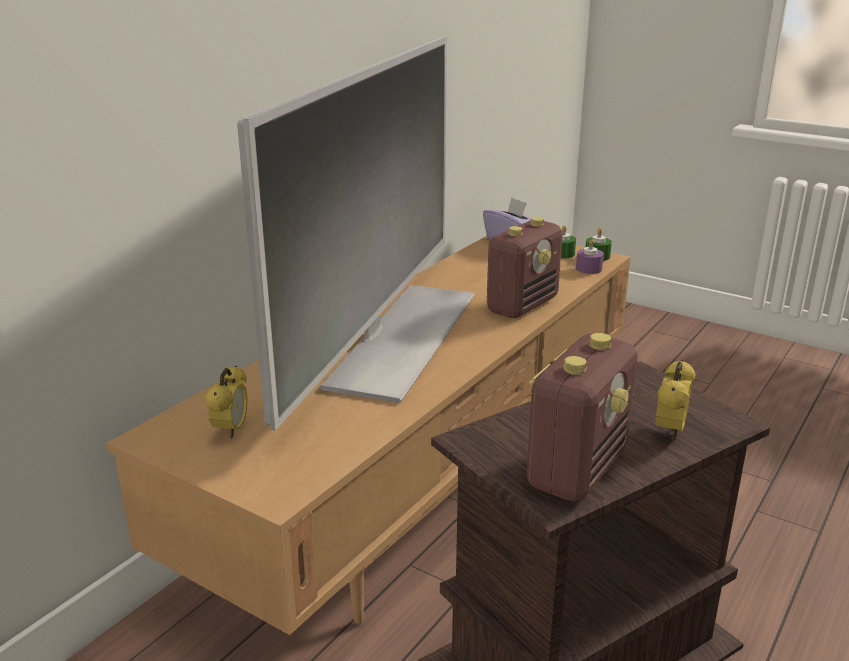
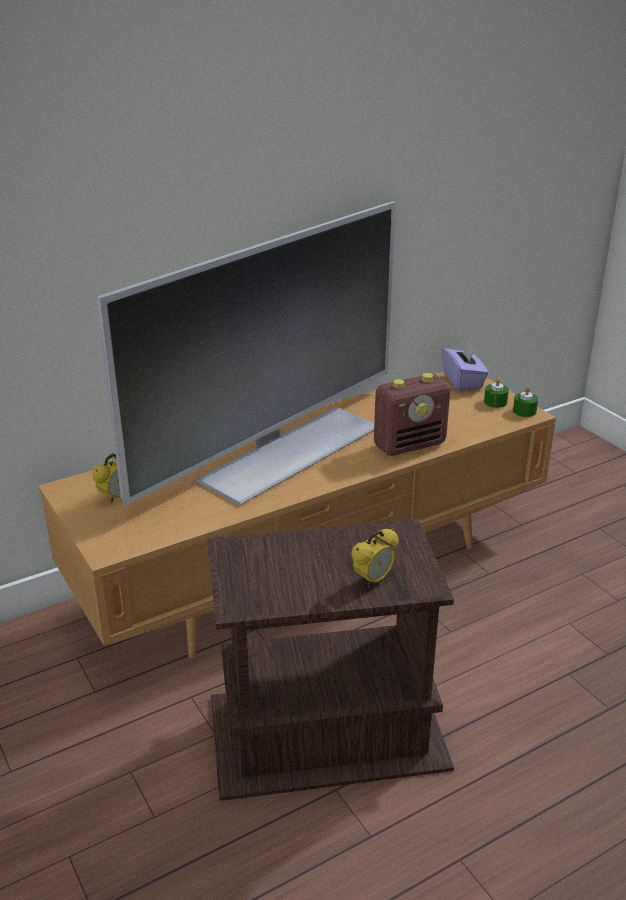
camera: 25 degrees right, 5 degrees up
(577, 468) = (278, 588): radio -> none
(589, 269) = (503, 422): purple candle -> none

